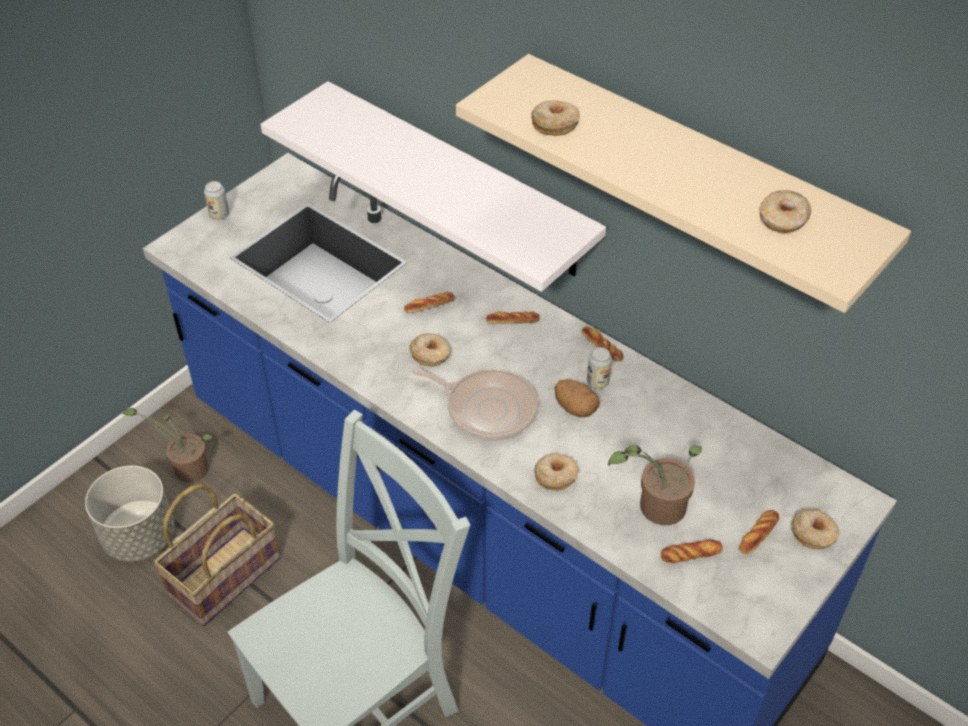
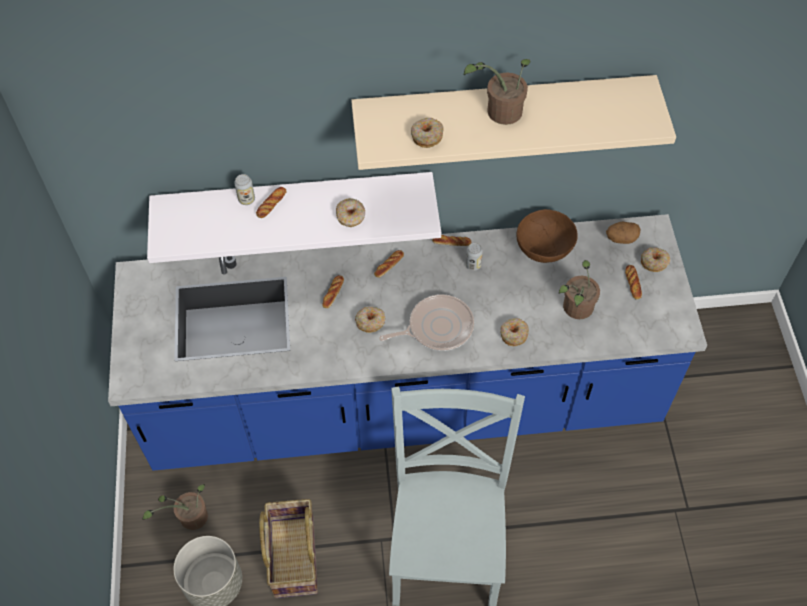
camera: 45 degrees left, 10 degrees up
(219, 215) = (128, 339): can -> can (246, 199)
(575, 408) = (479, 289): potato -> potato (621, 238)
(662, 151) = (499, 112): none -> potted plant
(690, 554) = (616, 319): bread -> bread (271, 204)
(698, 423) = (545, 247): none -> brown bowl
(783, 219) = (599, 111): donut -> donut (351, 216)

